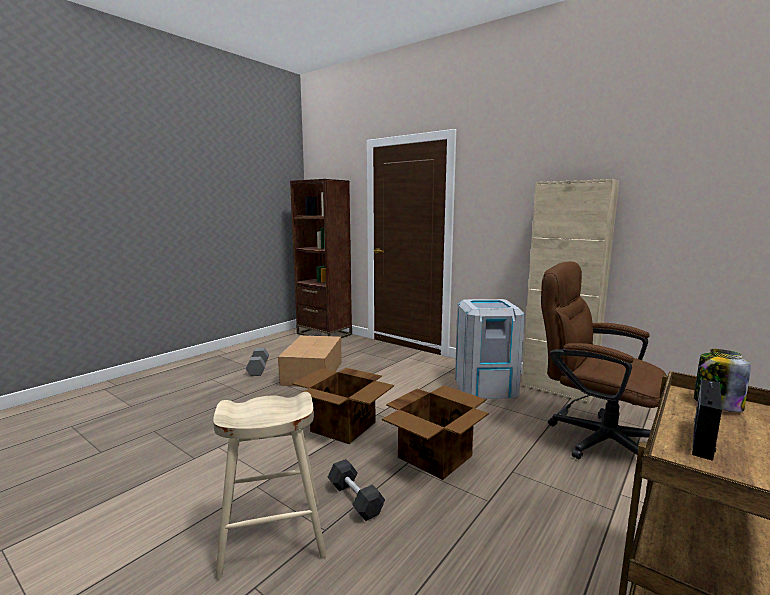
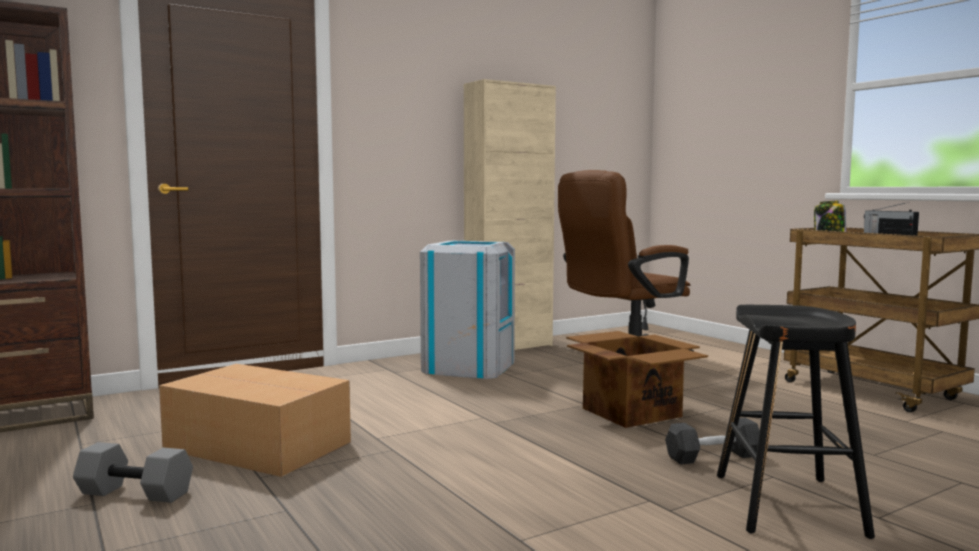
camera: 70 degrees left, 5 degrees down
(273, 536) = (787, 504): beige stool -> black stool
(344, 427) = (520, 444): cardboard box -> none

